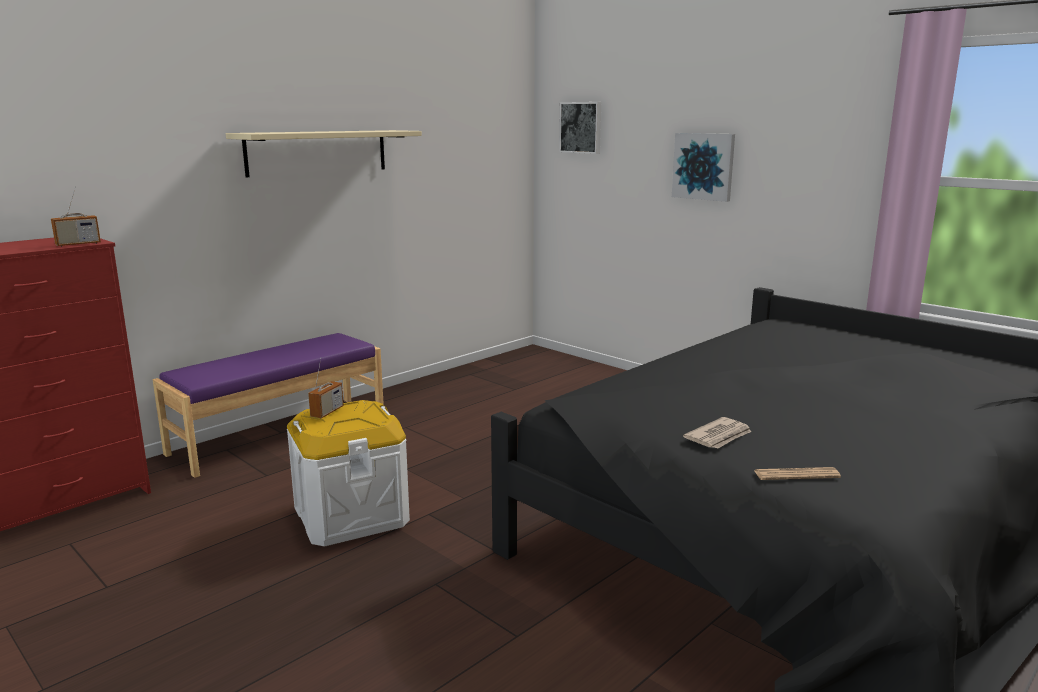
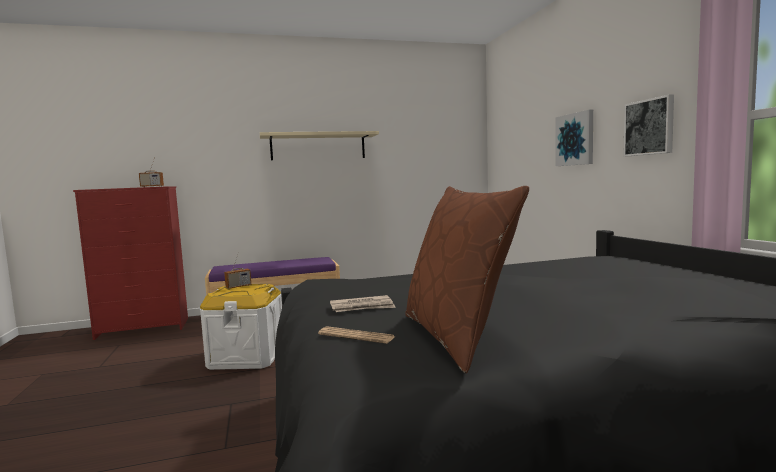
camera: 30 degrees right, 10 degrees down
(581, 127) = (508, 126): picture -> picture (649, 127)
(874, 457) = (457, 336): none -> brown pillow

